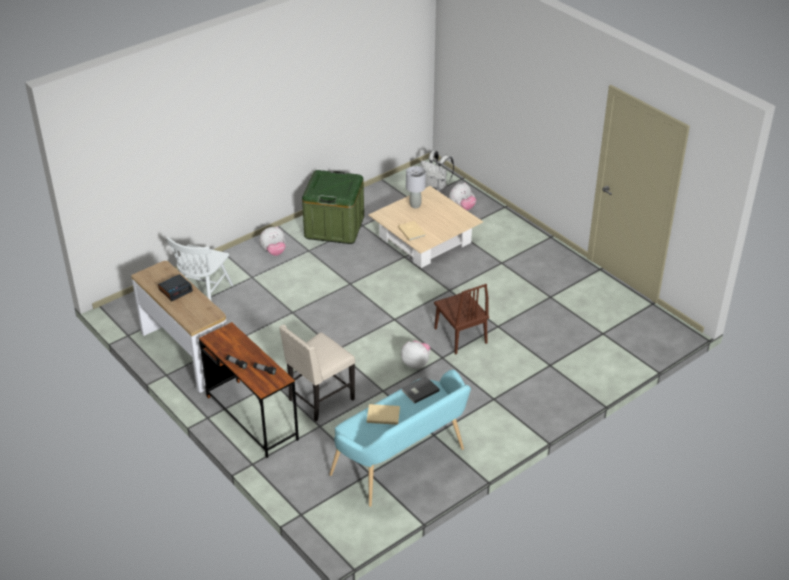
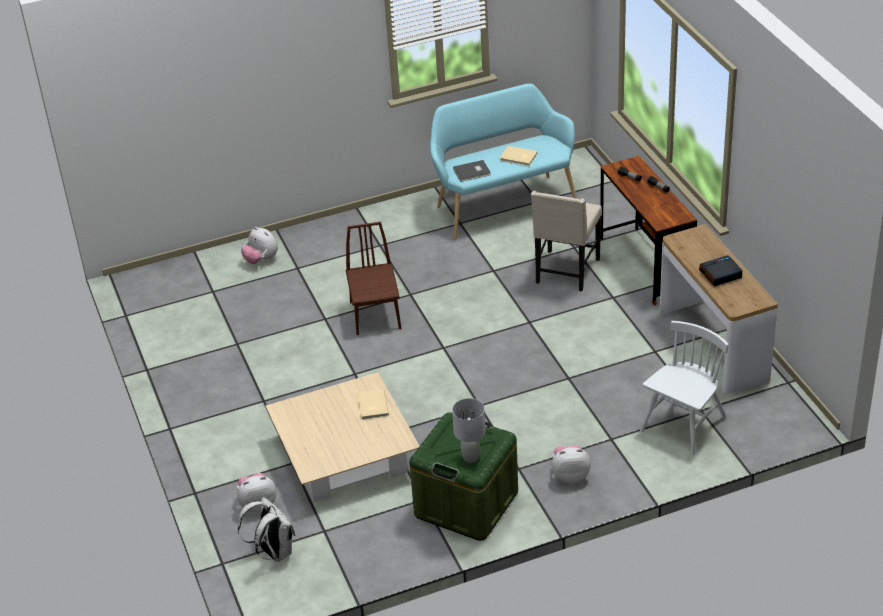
camera: 160 degrees left, 0 degrees up
(319, 400) = (566, 272): beige chair -> beige chair turned 135 degrees clockwise
(415, 205) = (344, 449): grey table lamp -> grey table lamp (470, 457)
(416, 363) = (443, 292): plush toy -> plush toy (261, 260)

